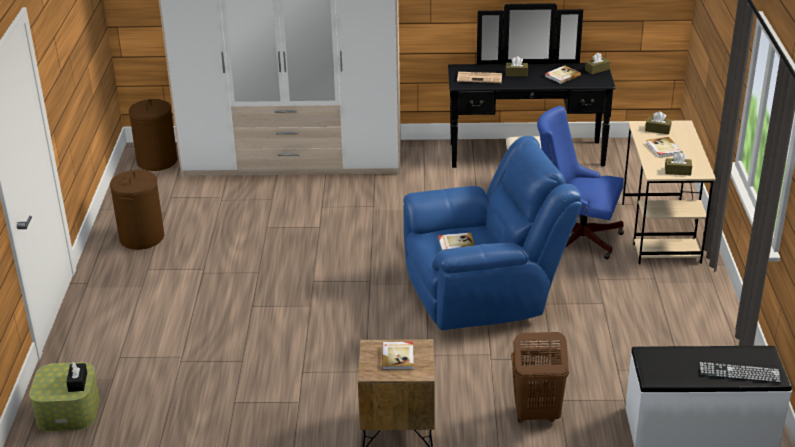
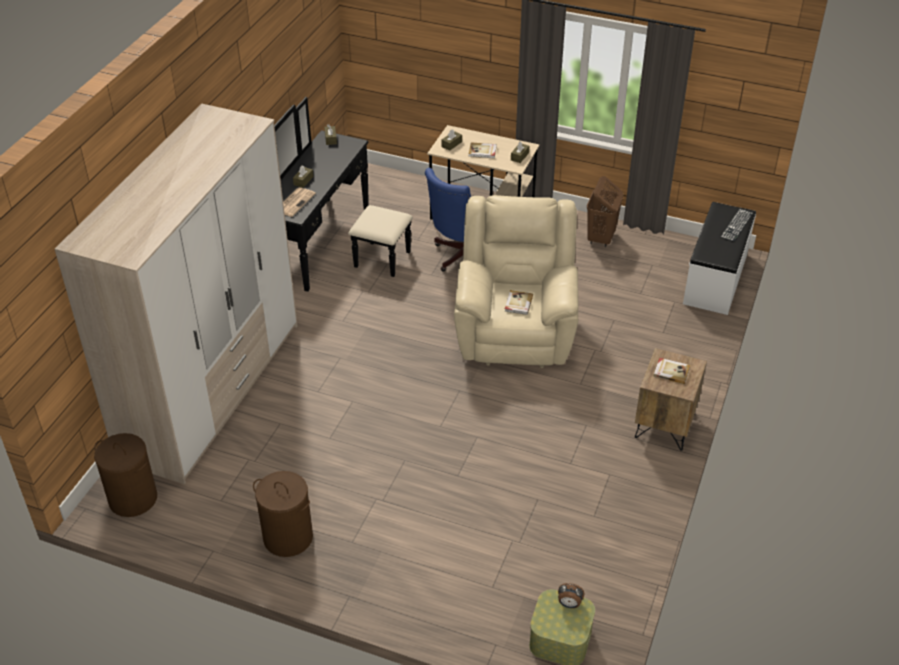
camera: 70 degrees left, 10 degrees up
(77, 382) = (569, 604): black tissue box -> alarm clock
(484, 294) = (515, 330): blue armchair -> beige armchair
(536, 414) = (674, 348): brown laundry basket -> brown laundry basket (601, 238)
(562, 76) = (327, 159): book -> none

